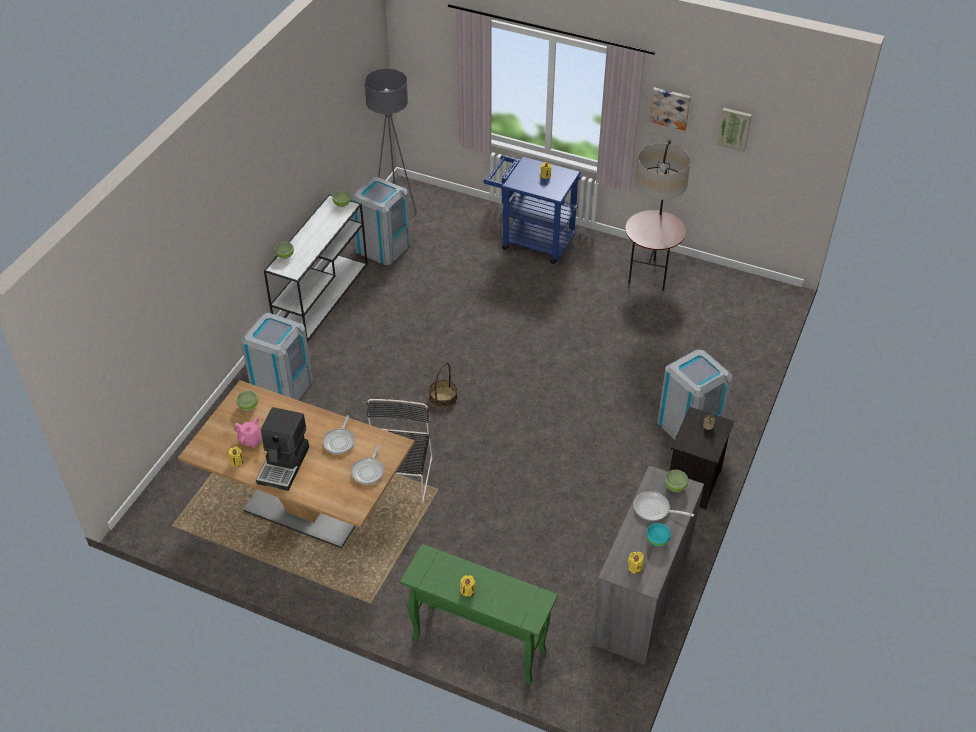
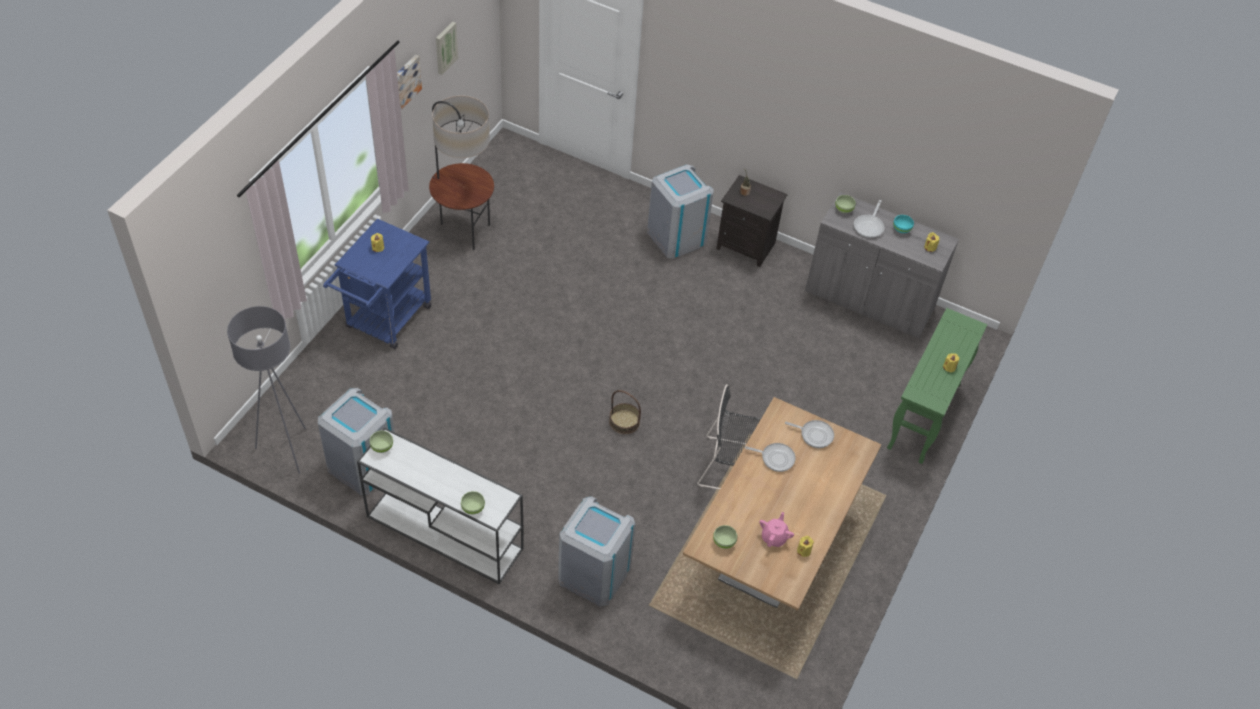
camera: 90 degrees left, 5 degrees up
(284, 465) = (807, 507): coffee machine -> none

